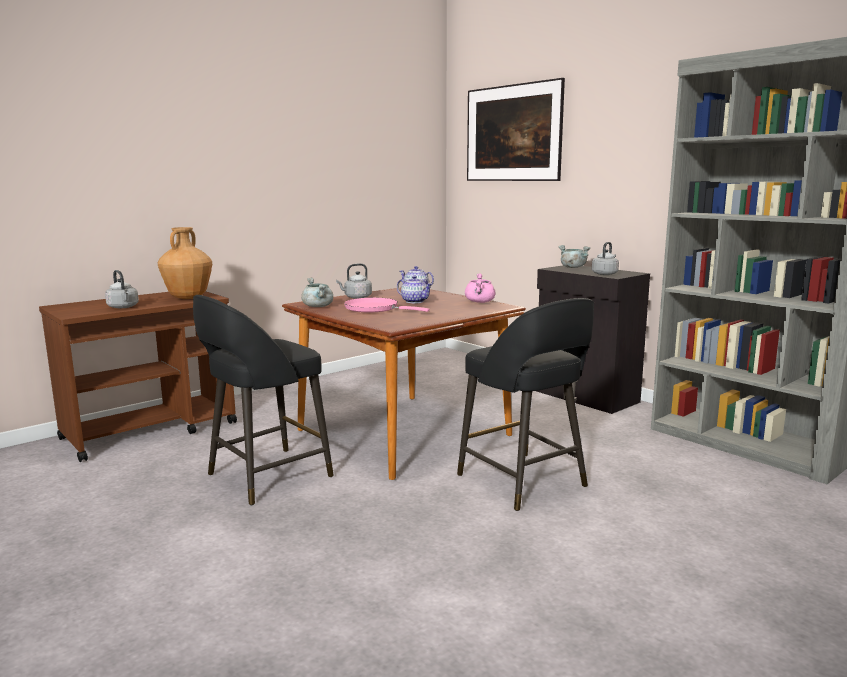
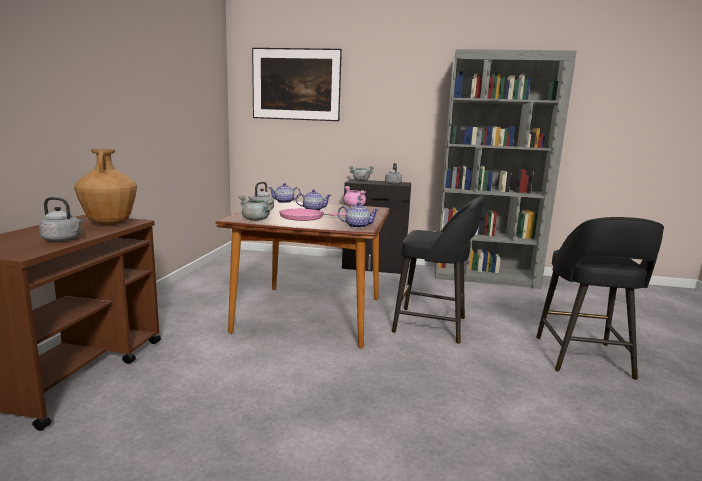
camera: 40 degrees left, 0 degrees up
(266, 476) = (269, 376): black stool -> black stool (583, 358)
(395, 324) = (357, 226): none -> teapot

